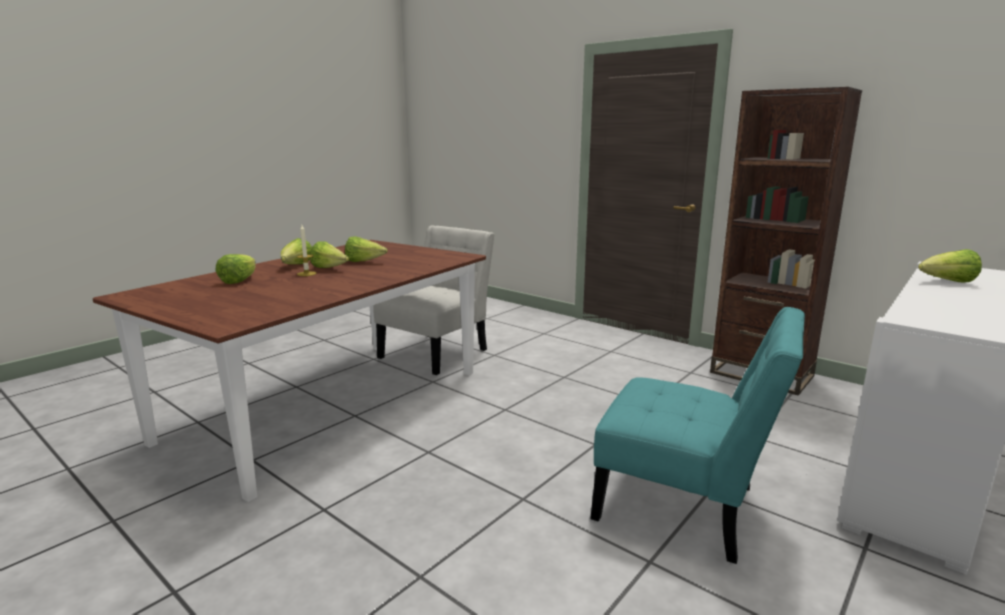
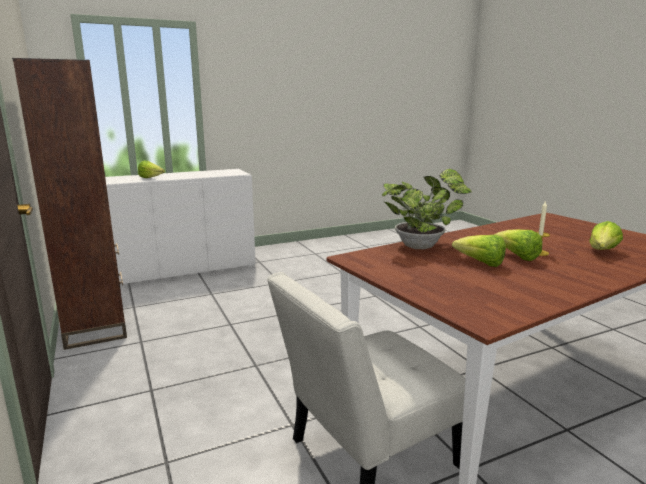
camera: 155 degrees left, 0 degrees up
(296, 266) = (564, 267): lettuce -> none
(414, 268) = (422, 246): none -> potted plant
(685, 507) = (303, 280): turquoise chair -> none

